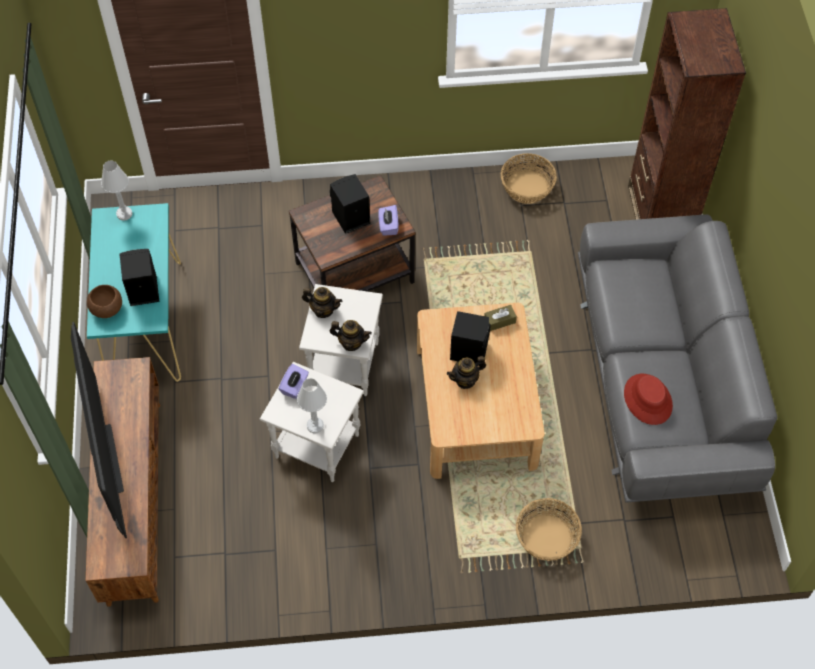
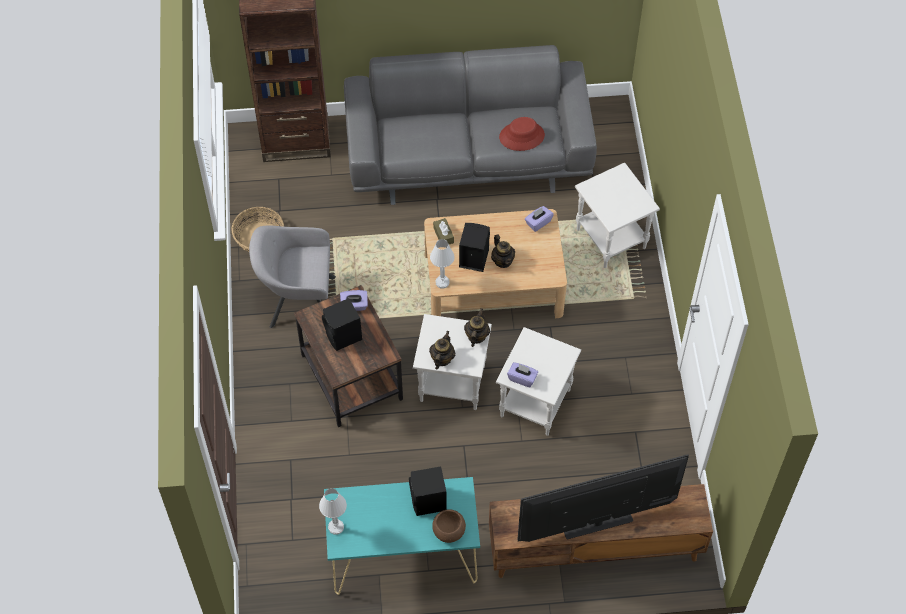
camera: 90 degrees left, 0 degrees up
(315, 425) = (560, 361): white table lamp -> white table lamp (442, 282)
(448, 224) = (298, 301): none -> grey armchair
(522, 418) = (538, 222): none -> purple tissue box
(546, 537) = (612, 239): basket -> white side table

